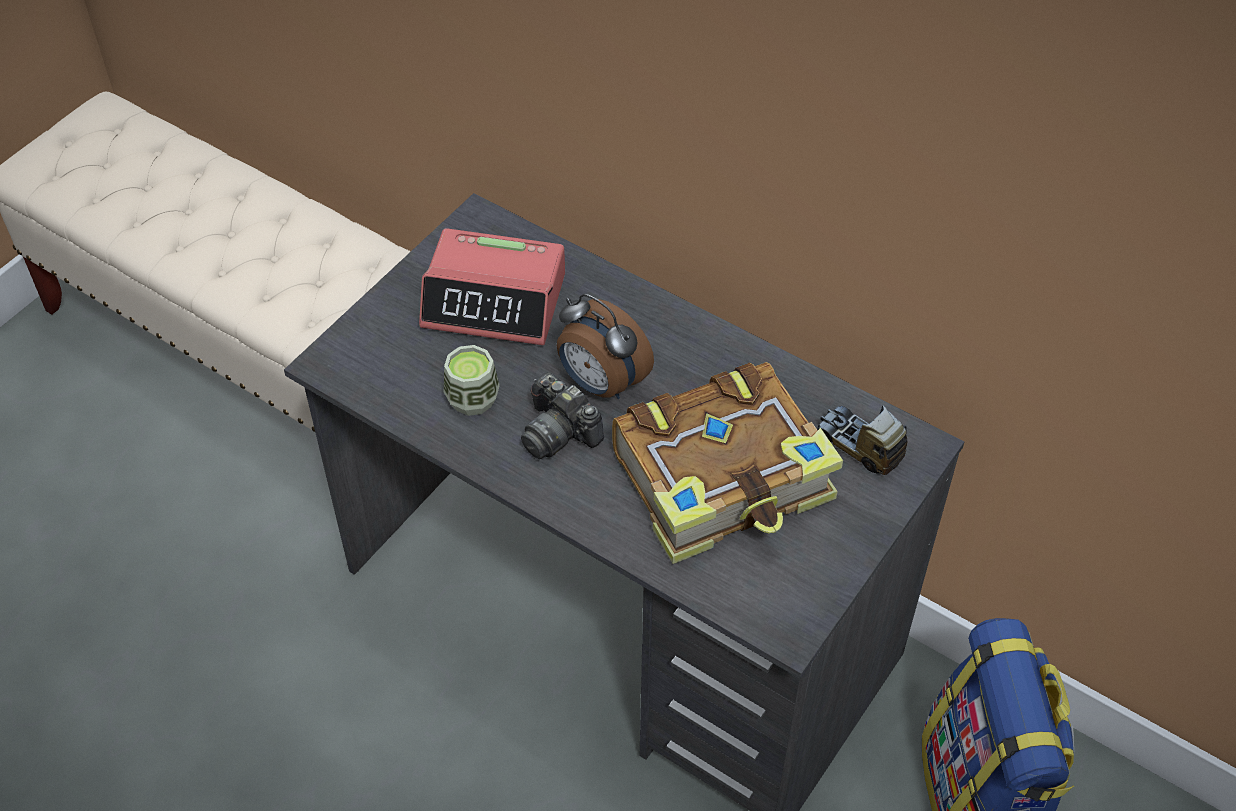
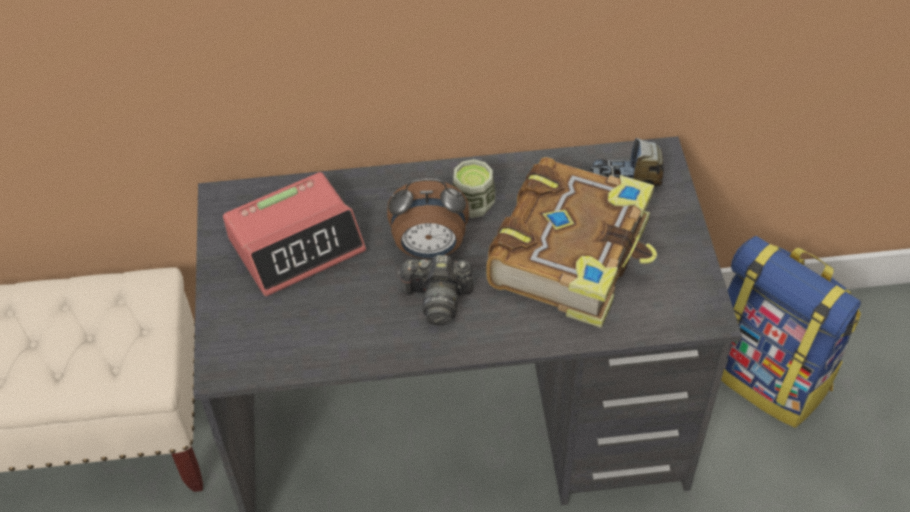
camera: 40 degrees left, 0 degrees up
(472, 399) = (355, 318): cup -> cup (473, 204)

